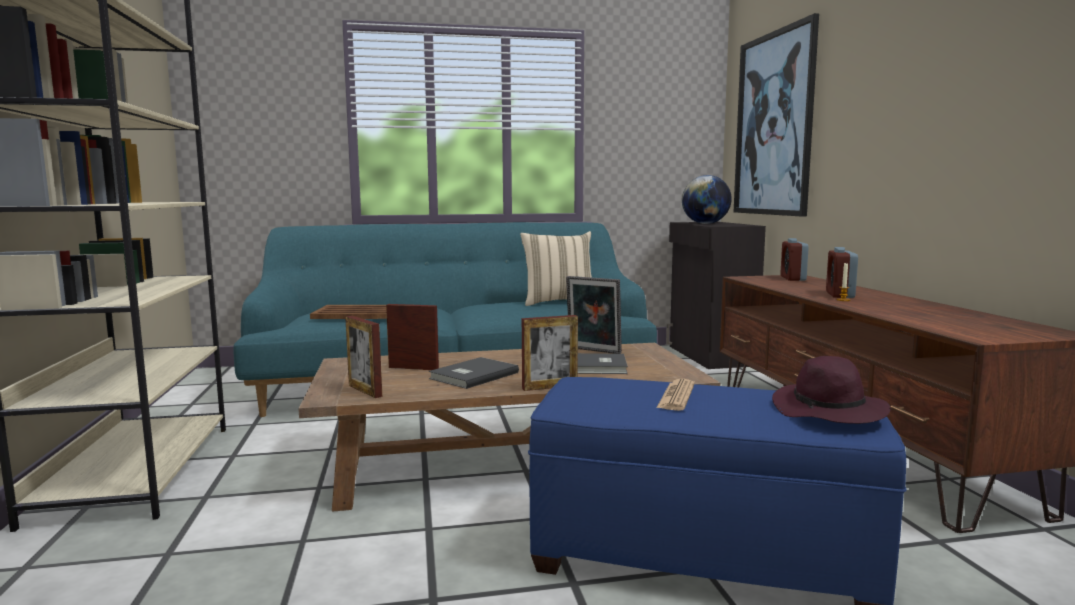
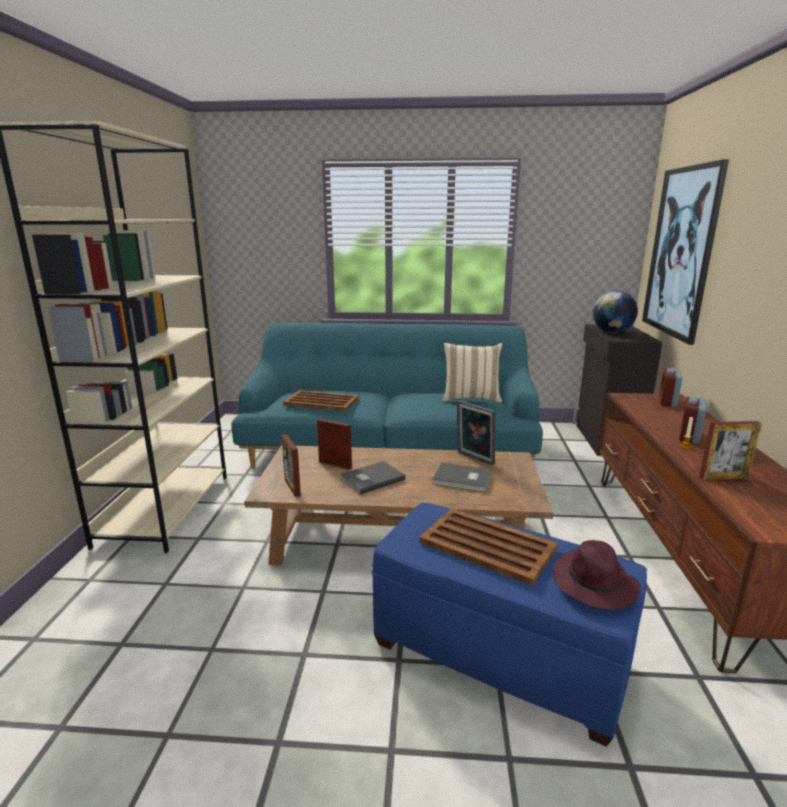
camera: 15 degrees right, 10 degrees up
(550, 387) = (419, 501): picture frame -> picture frame (723, 477)
(676, 396) = (486, 545): newspaper -> brown tray

